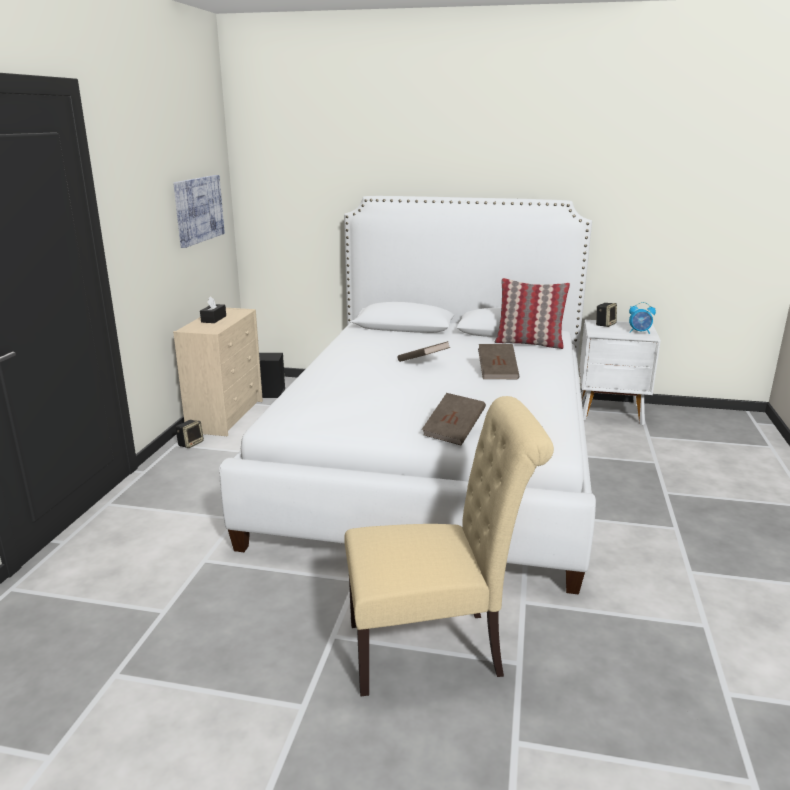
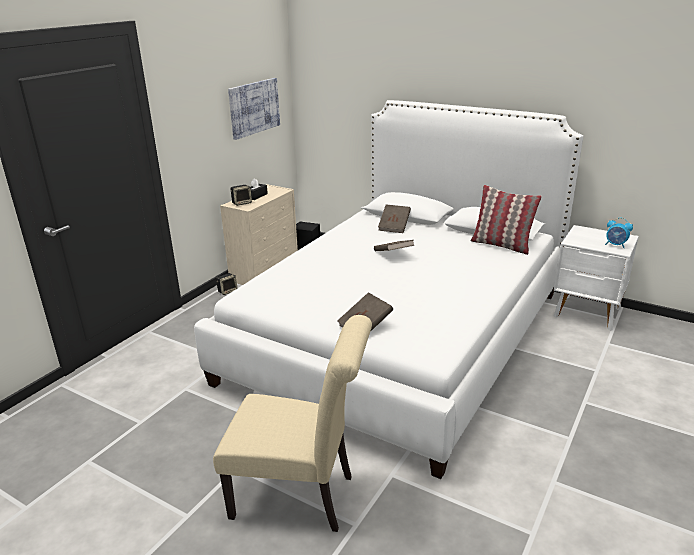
camera: 20 degrees right, 5 degrees up
(497, 372) = (448, 273): brown book -> brown book (394, 227)
(605, 324) = (588, 232): speaker -> speaker (242, 203)

